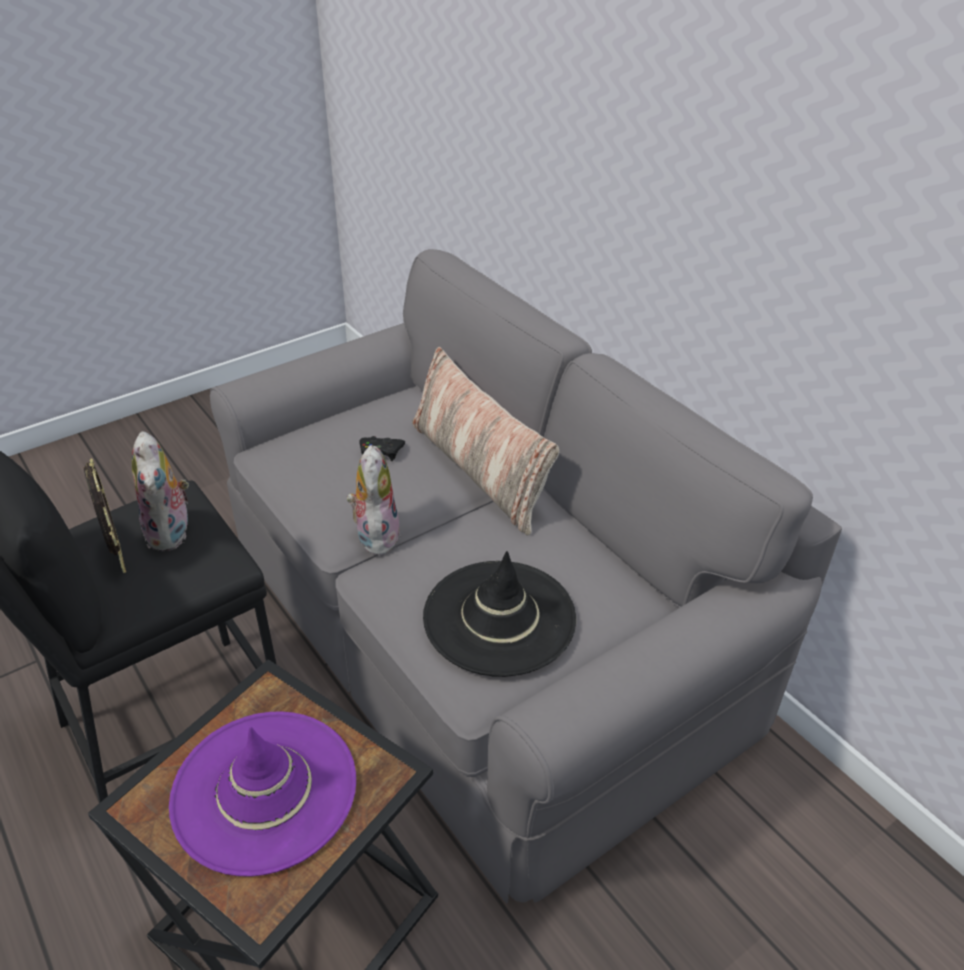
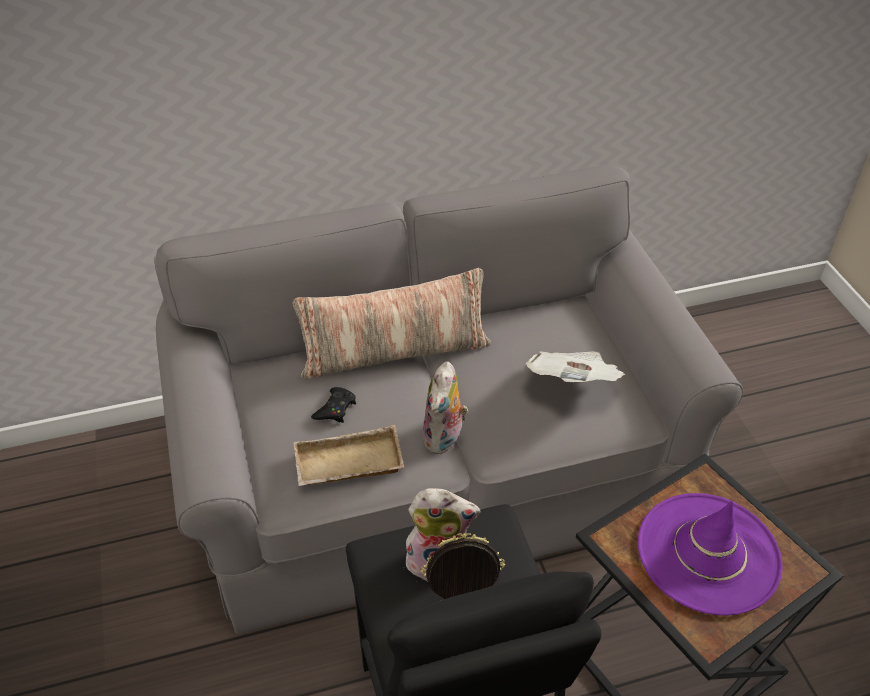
camera: 70 degrees left, 5 degrees up
(312, 477) = (347, 466): none -> beige tray
(375, 535) = (445, 438): plush toy -> plush toy turned 90 degrees counterclockwise
(499, 617) = (573, 384): black hat -> newspaper

